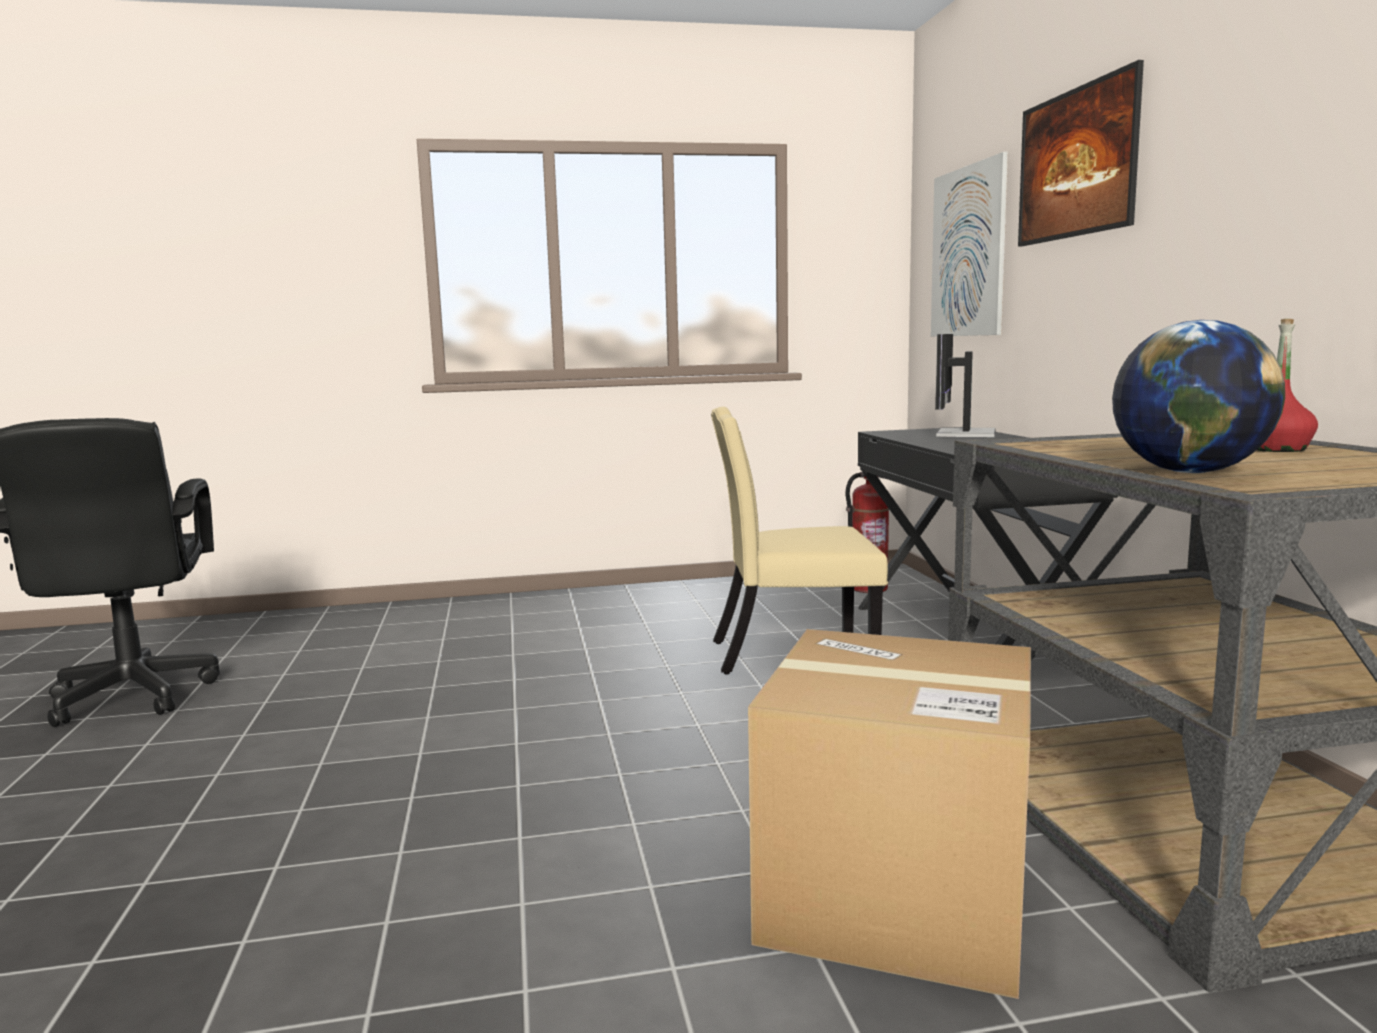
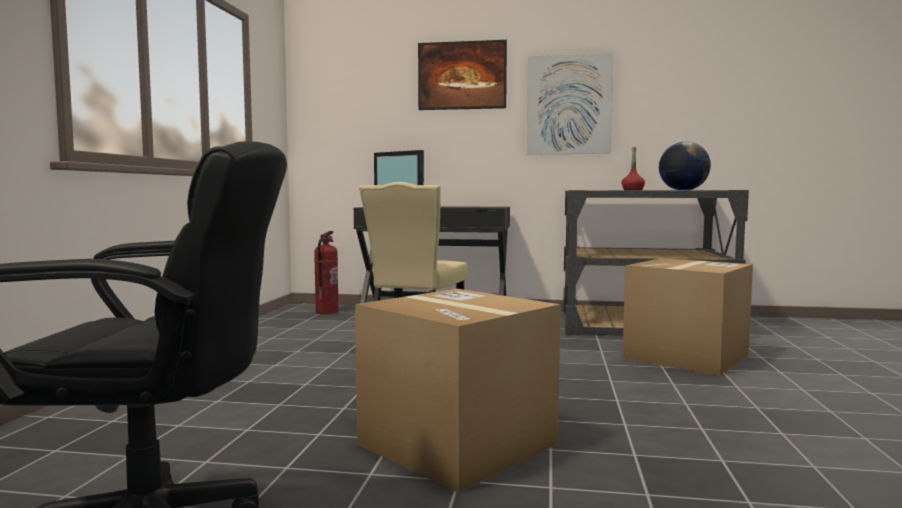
camera: 70 degrees left, 5 degrees down
(319, 757) = (457, 444): none -> cardboard box
(968, 252) = (363, 108): picture -> picture (569, 105)

